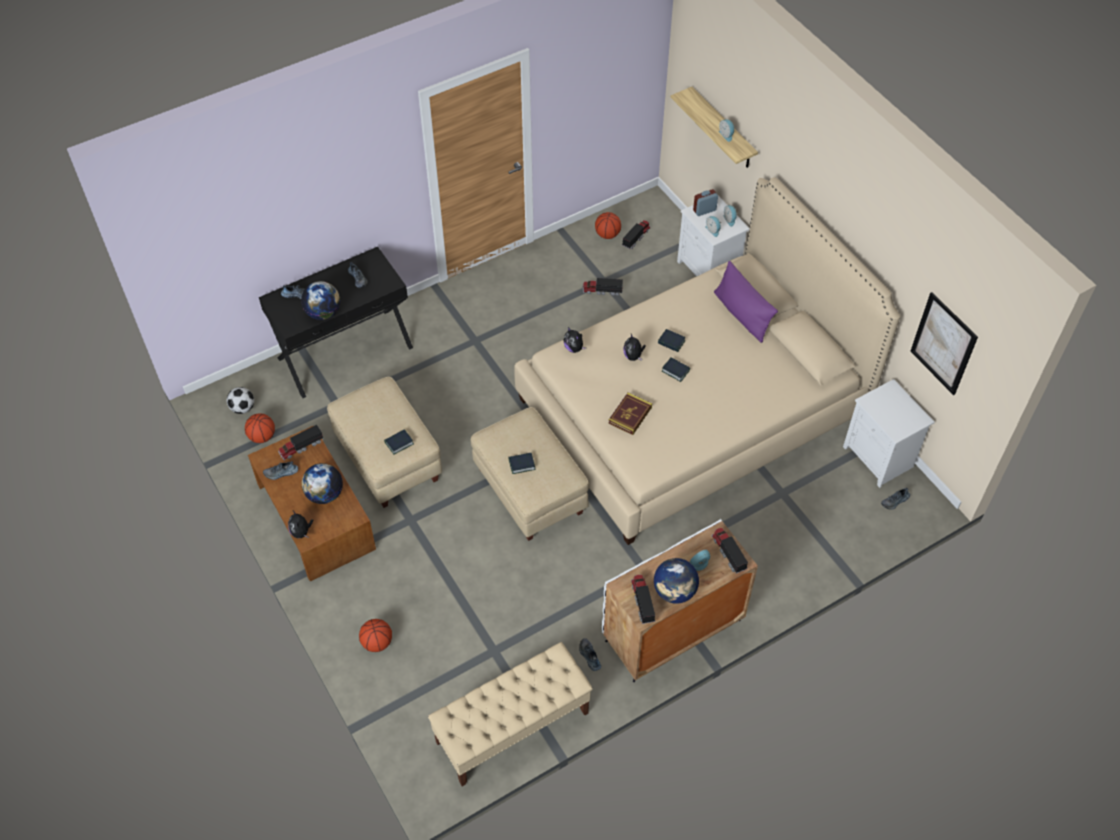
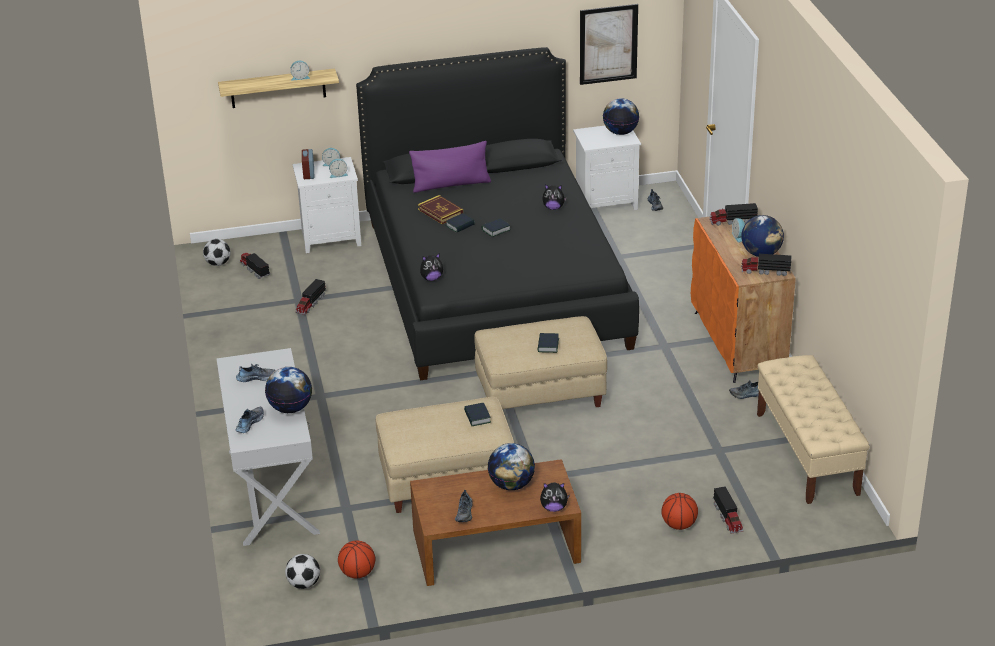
camera: 70 degrees left, 20 degrees down
(301, 447) = (436, 493): toy truck -> toy truck (728, 517)
(345, 352) = (272, 491): black console table -> white console table
(607, 234) = (236, 285): basketball -> none
(630, 415) = (534, 263): book -> book (440, 212)
(633, 356) = (464, 248): plush toy -> plush toy (553, 208)
(634, 211) = (218, 263): none -> football
(672, 631) = (738, 343): white cabinet -> orange cabinet
(691, 408) = (494, 283): beige bed -> black bed
(908, 420) = (620, 132): none -> globe

